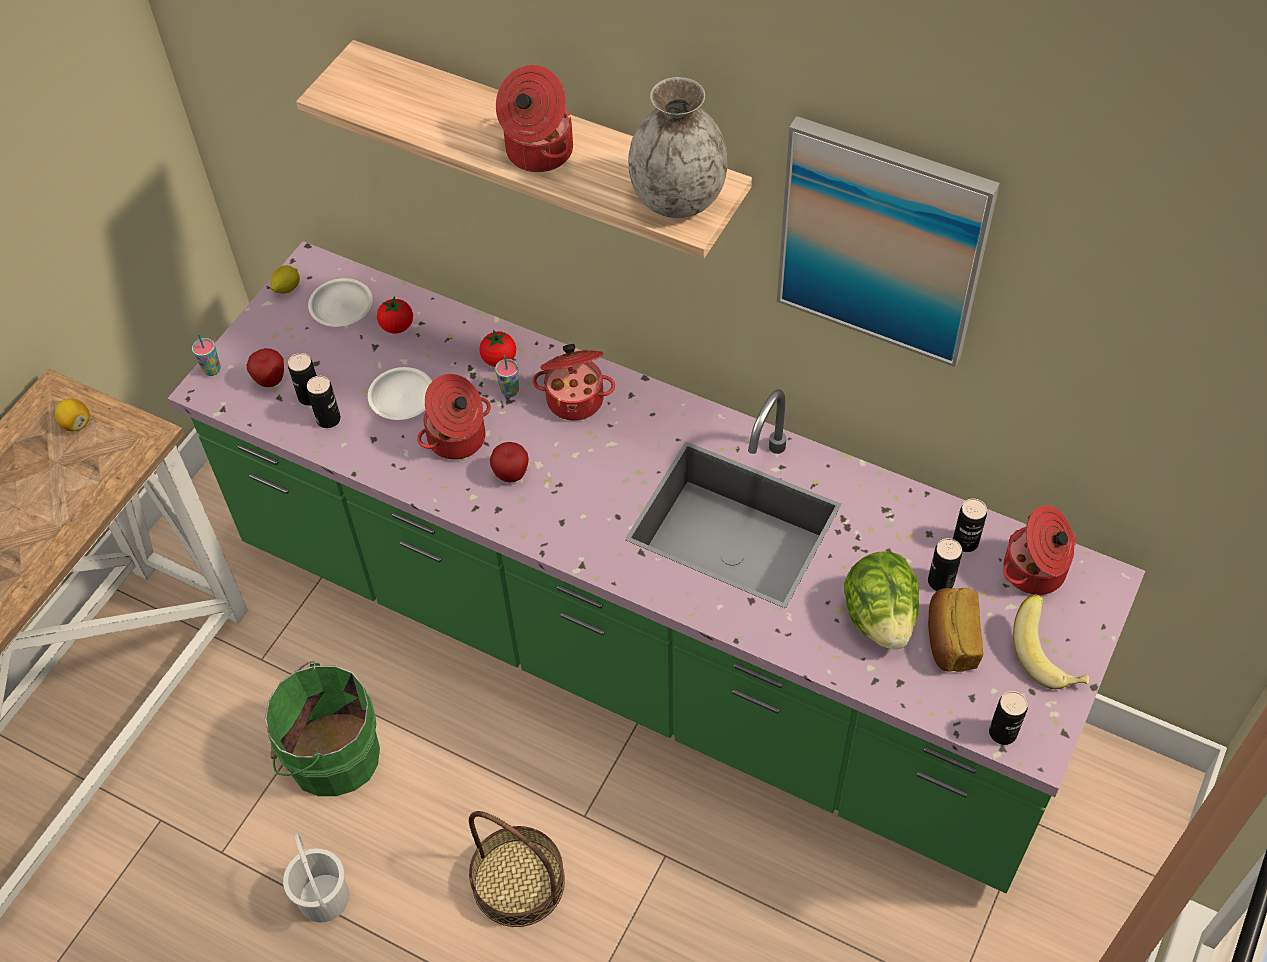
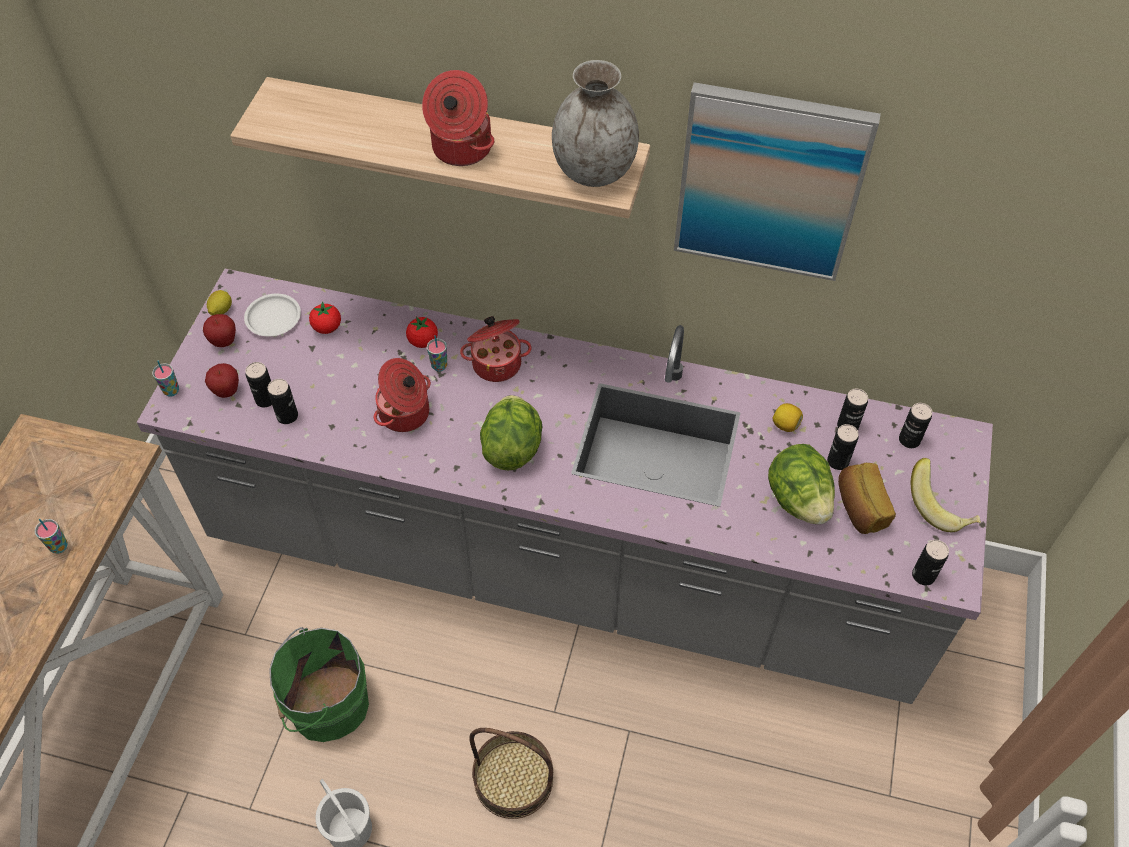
camera: 15 degrees left, 0 degrees up
(53, 519) = (59, 546): none -> cup
(76, 424) = (59, 458): lemon -> lemon (785, 425)
(402, 397) = (347, 387): white plate -> none
(511, 475) = (460, 436): apple -> apple (224, 342)
(566, 497) = (512, 447): none -> lettuce
(640, 645) = (564, 561): green counter -> grey counter
(1035, 571) = (909, 440): cooking pot -> can

